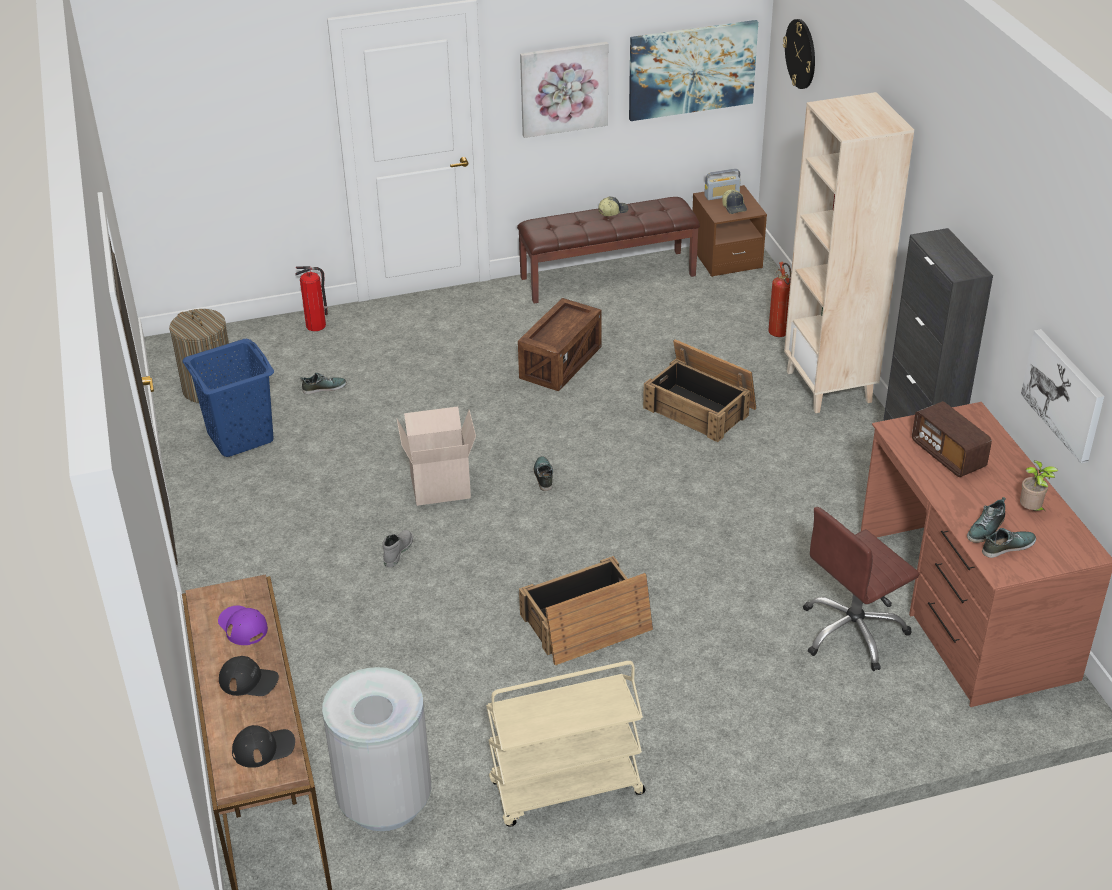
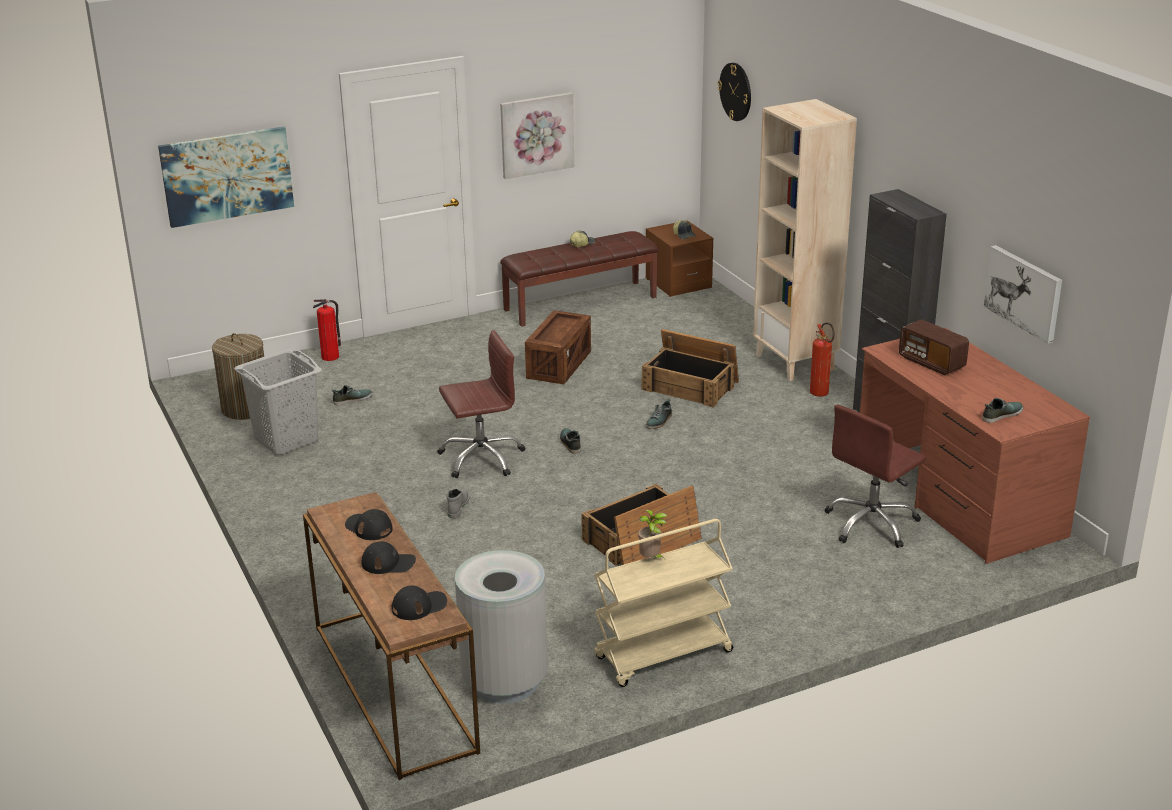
camera: 10 degrees left, 10 degrees down
(239, 436) = (285, 440): blue laundry basket -> grey laundry basket
(242, 626) = (369, 528): purple cap -> black cap
(441, 485) = (481, 458): cardboard box -> brown office chair
(692, 69) = (641, 117): picture -> picture (227, 176)
(722, 195) = (671, 228): radio -> none
(779, 335) = (741, 331): fire extinguisher -> fire extinguisher (821, 394)
(986, 529) = (980, 405): shoe -> shoe (659, 421)
(1031, 510) = (1011, 391): potted plant -> potted plant (651, 559)

